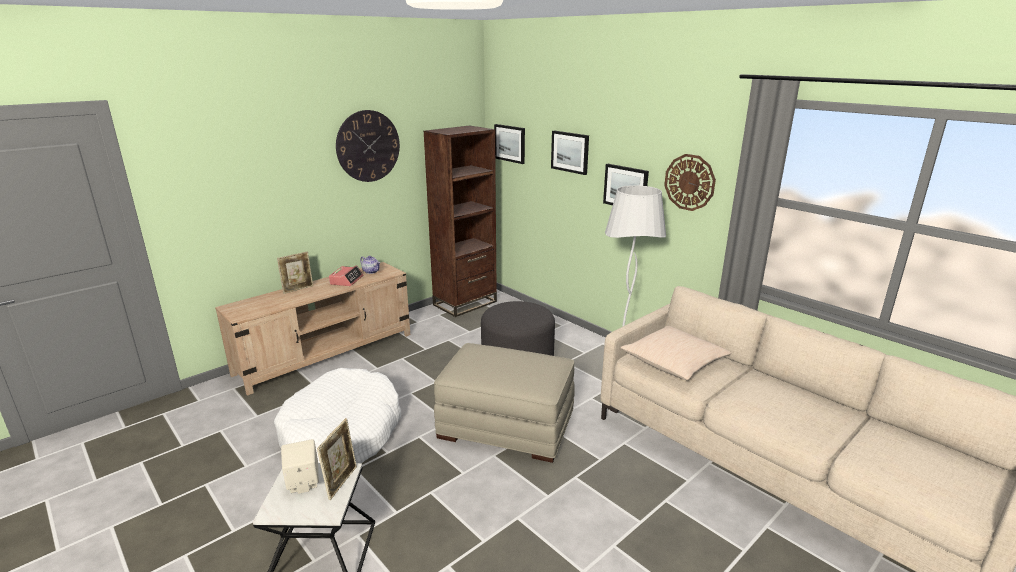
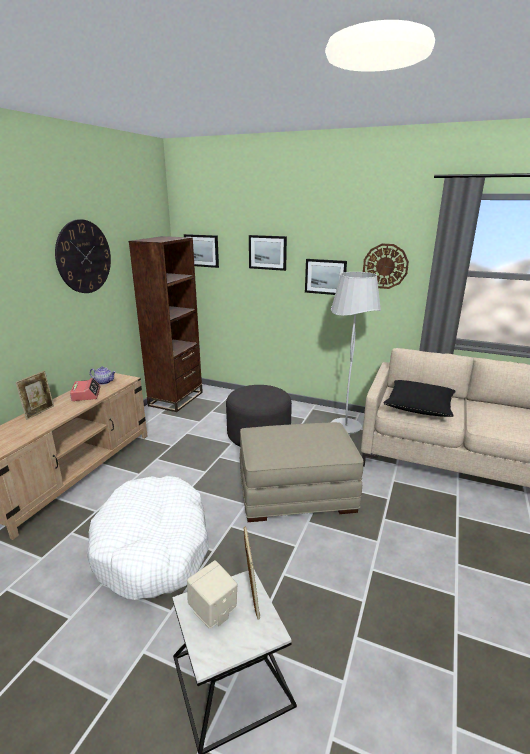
camera: 25 degrees left, 0 degrees up
(674, 362) = (419, 406): beige pillow -> black pillow

